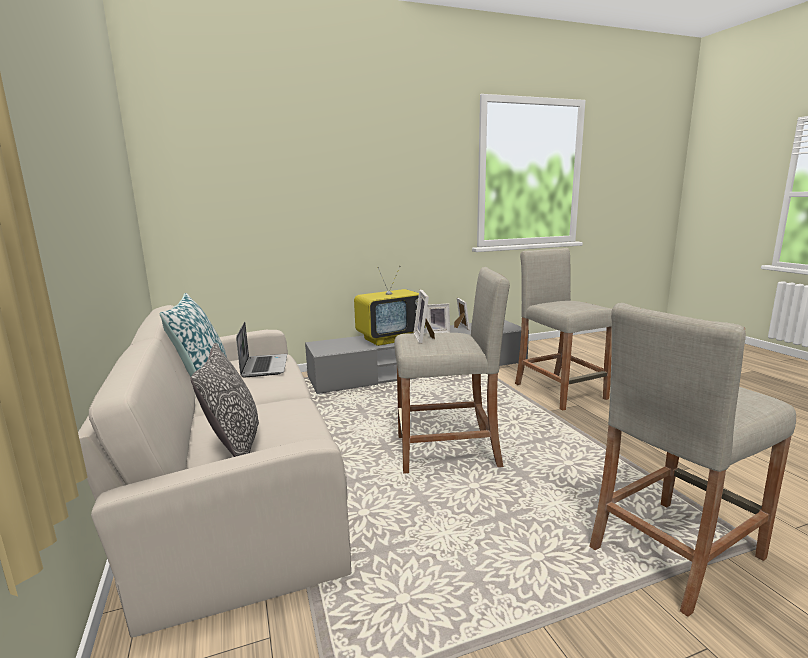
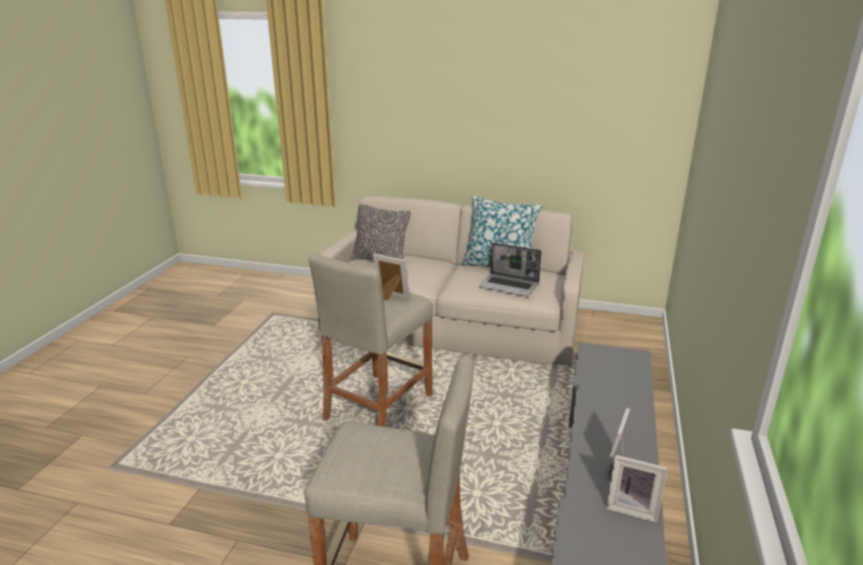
camera: 125 degrees right, 10 degrees up
(390, 338) = (614, 410): television -> none
(674, 551) = (168, 429): beige stool -> none

